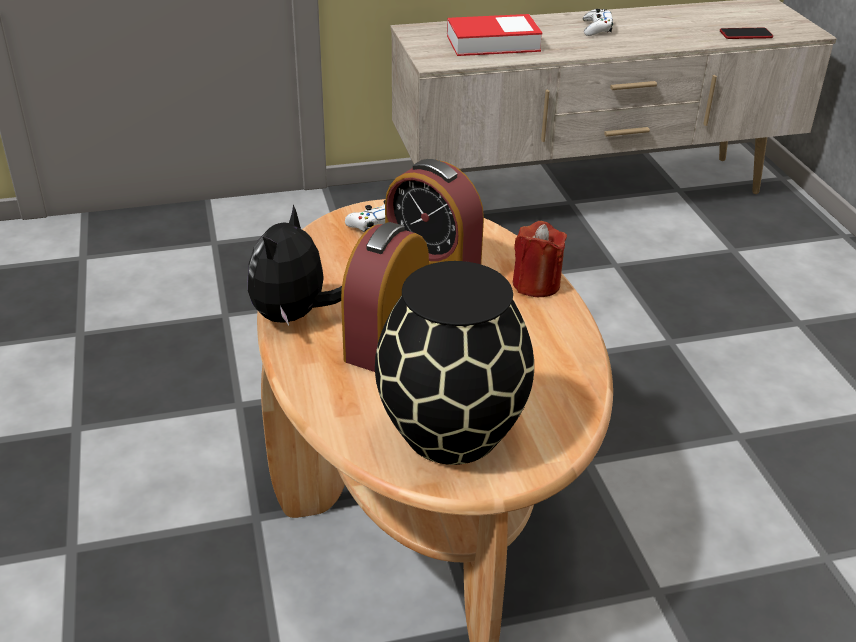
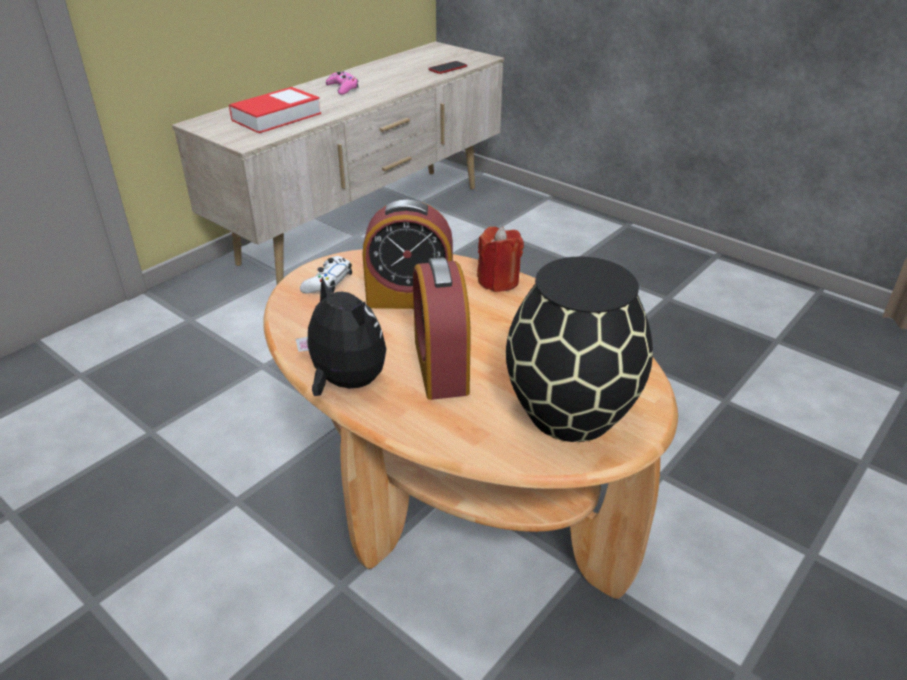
camera: 35 degrees left, 0 degrees up
(293, 316) = (345, 382): plush toy -> plush toy turned 150 degrees clockwise
(597, 28) = (342, 88): white game controller -> pink game controller

